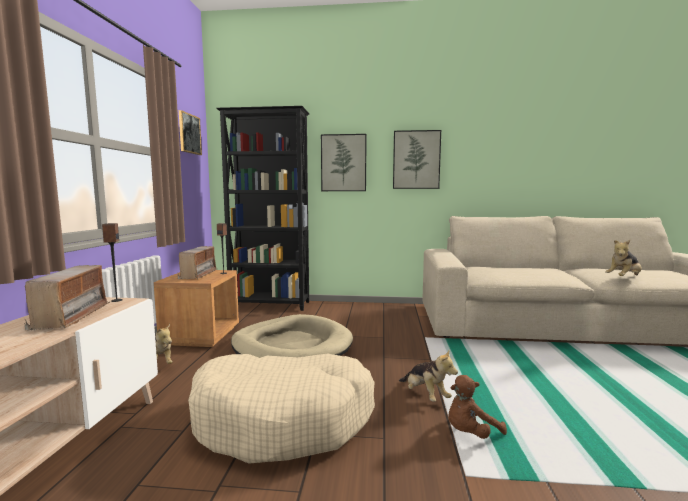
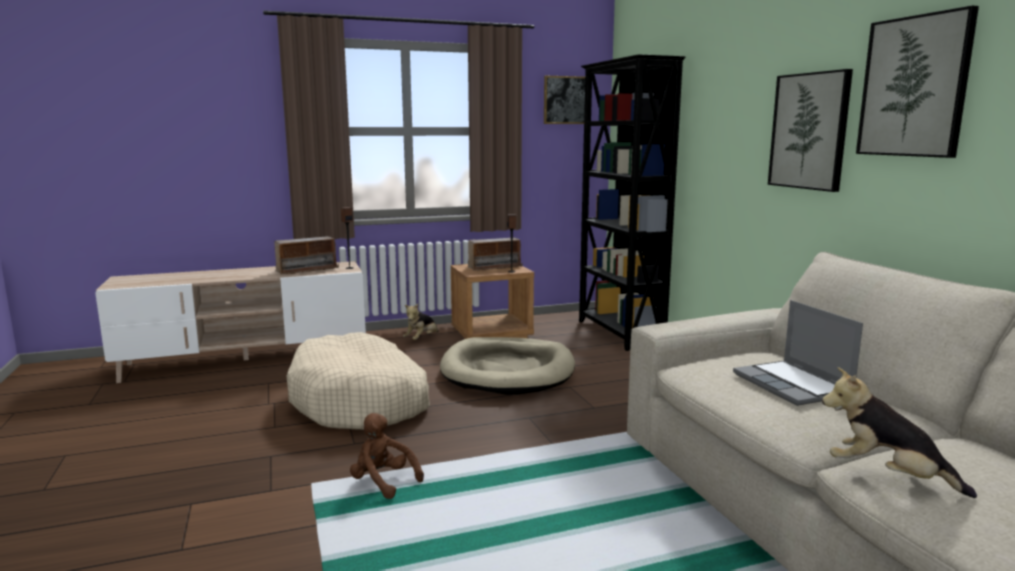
camera: 65 degrees right, 5 degrees up
(343, 163) = (719, 135): picture -> picture (914, 87)
(425, 395) = (448, 452): plush toy -> none
(521, 270) = (793, 385): none -> laptop

